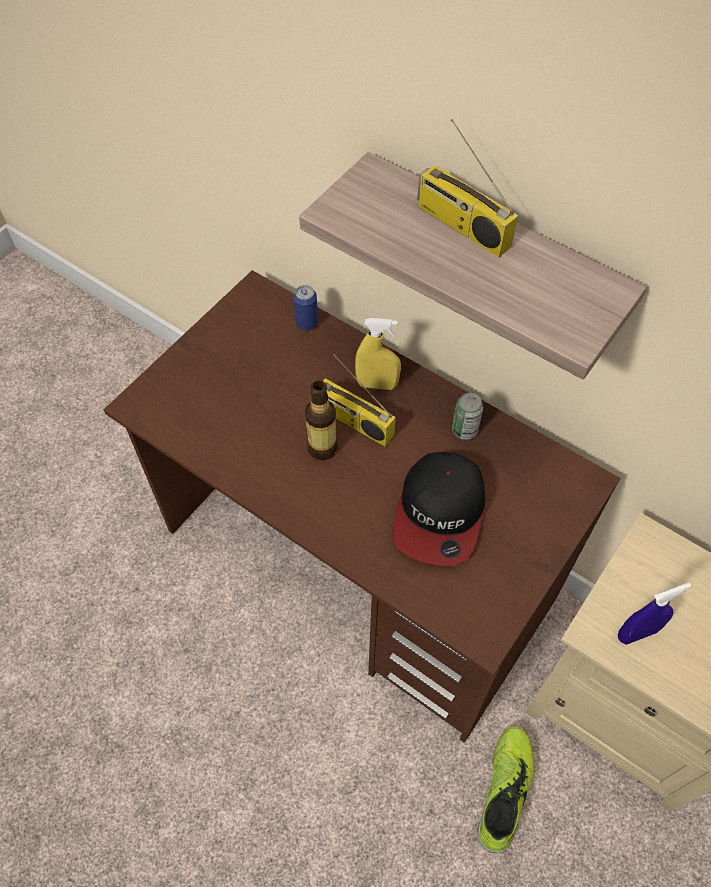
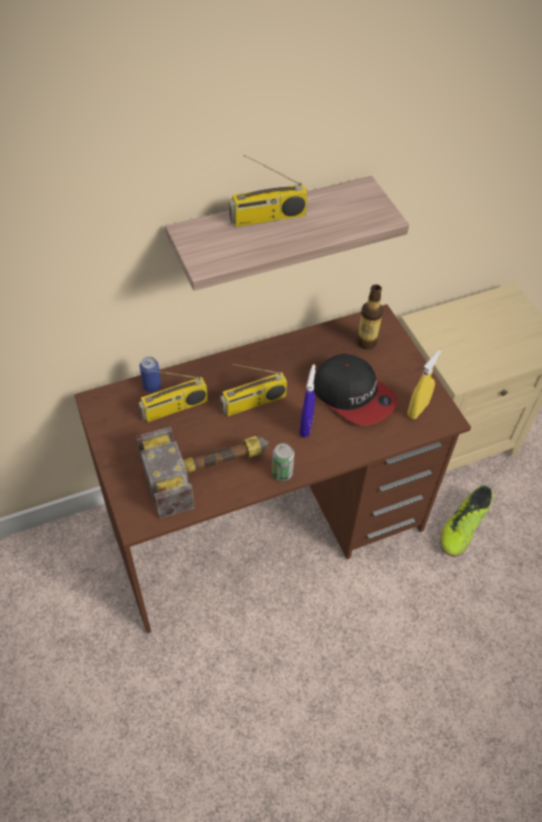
camera: 60 degrees left, 5 degrees down
(236, 429) = (209, 469): none -> hammer
(293, 357) = (174, 408): none -> radio
(322, 448) = (262, 429): bottle -> bottle (366, 342)
(377, 384) = (235, 376): yellow spray bottle -> yellow spray bottle (417, 409)
(464, 430) = (303, 352): can -> can (282, 473)
(504, 790) = (463, 527): shoe -> shoe turned 105 degrees counterclockwise
(637, 633) = (472, 360): blue spray bottle -> blue spray bottle (306, 426)

